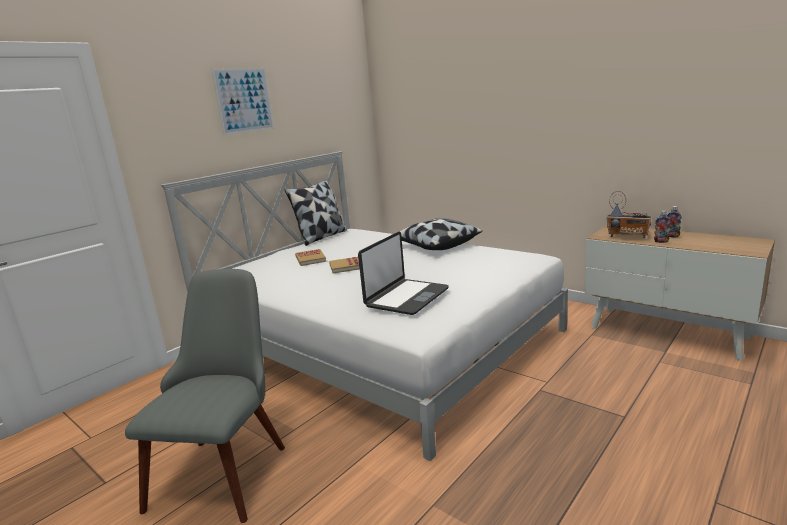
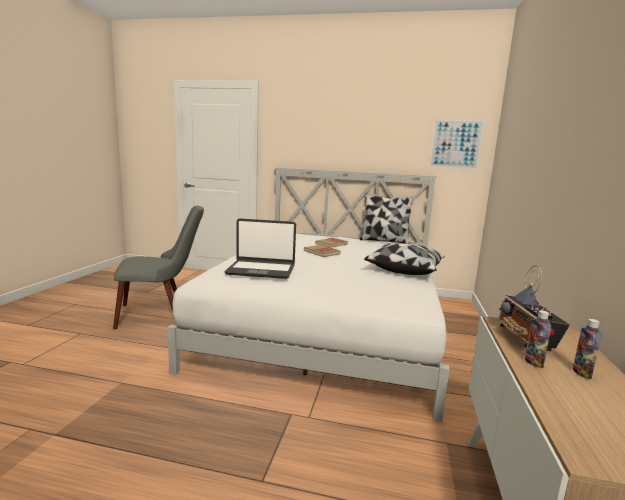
camera: 60 degrees right, 5 degrees down
(244, 100) = (350, 121): picture -> picture (455, 144)

